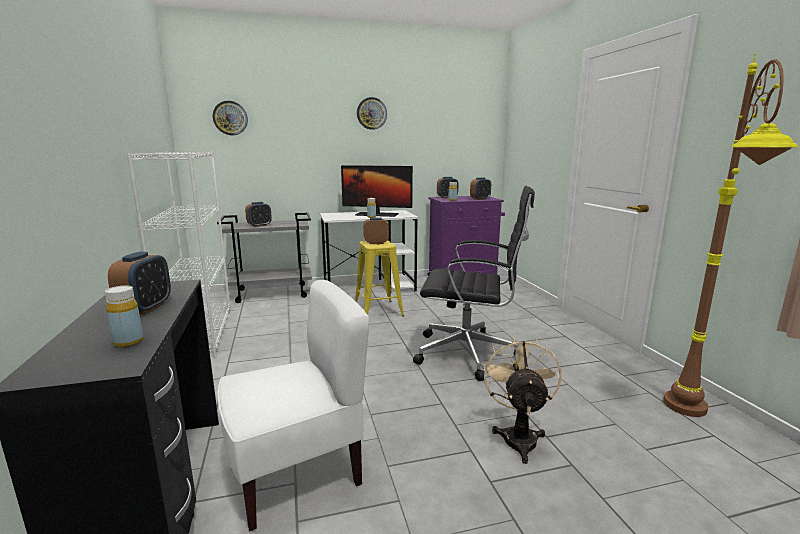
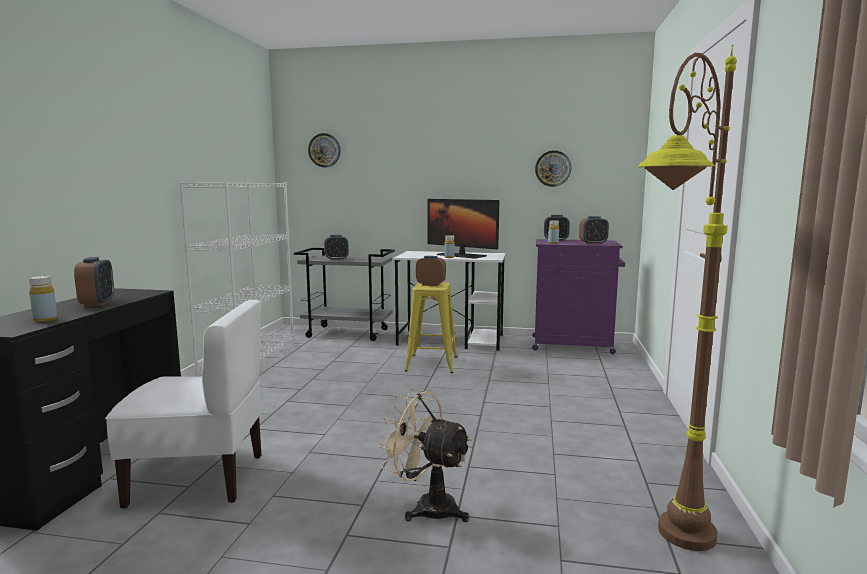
camera: 25 degrees right, 5 degrees down
(145, 308) = (97, 303): alarm clock -> alarm clock turned 45 degrees counterclockwise
(371, 113) = (469, 141): wall clock -> wall clock (553, 168)
(469, 354) = (477, 421): black office chair -> none
(518, 436) = (427, 506): beige fan -> beige fan turned 90 degrees counterclockwise

